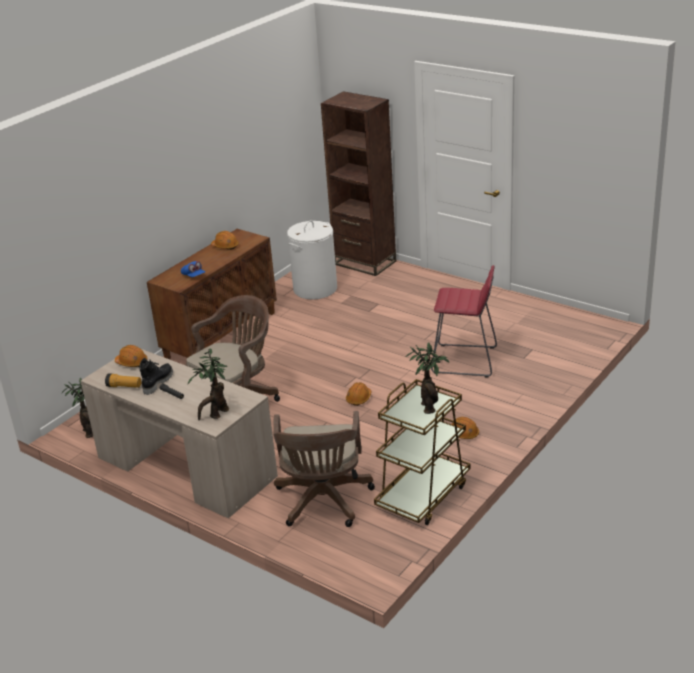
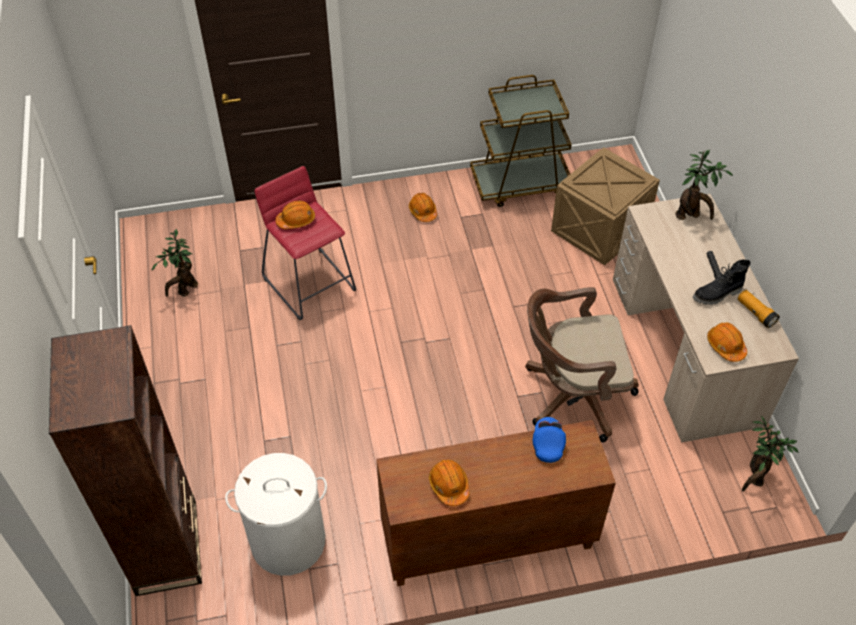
camera: 140 degrees left, 20 degrees up
(323, 503) = (600, 229): brown office chair -> crate
(358, 398) = (455, 312): orange hard hat -> orange hard hat (296, 220)
(429, 406) = (519, 102): potted plant -> potted plant (184, 290)

